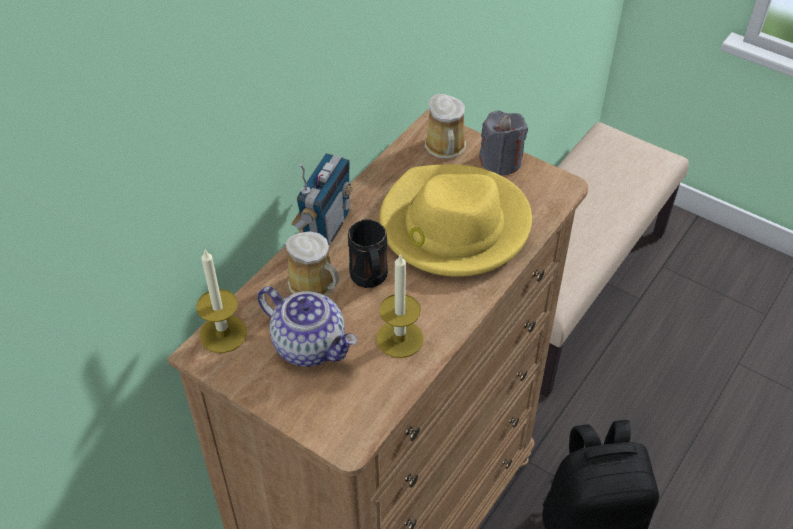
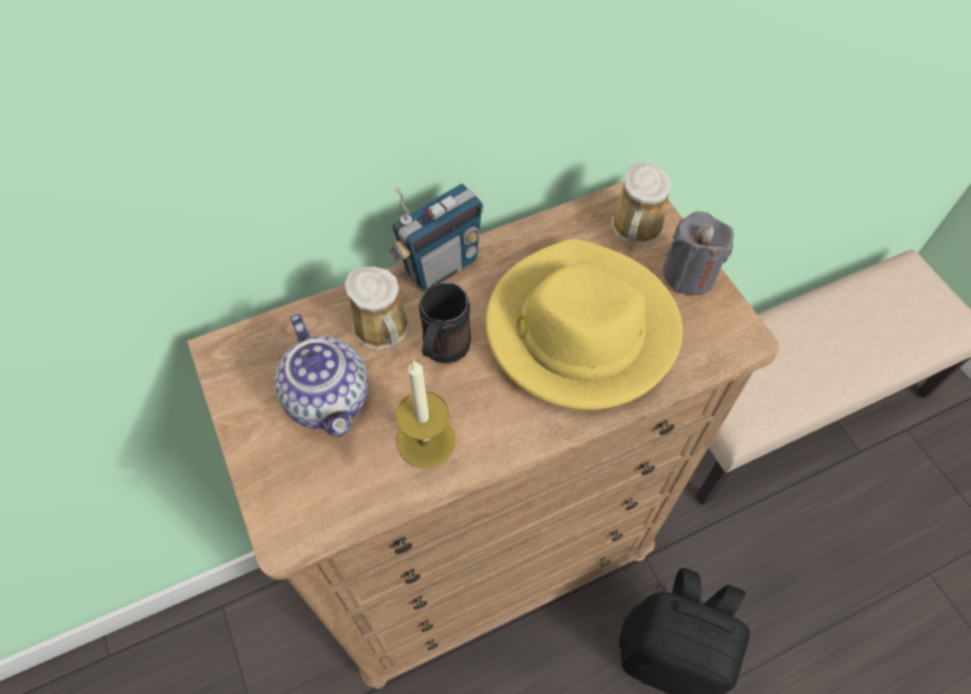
camera: 30 degrees right, 10 degrees up
(223, 334) = (255, 340): candle -> none

